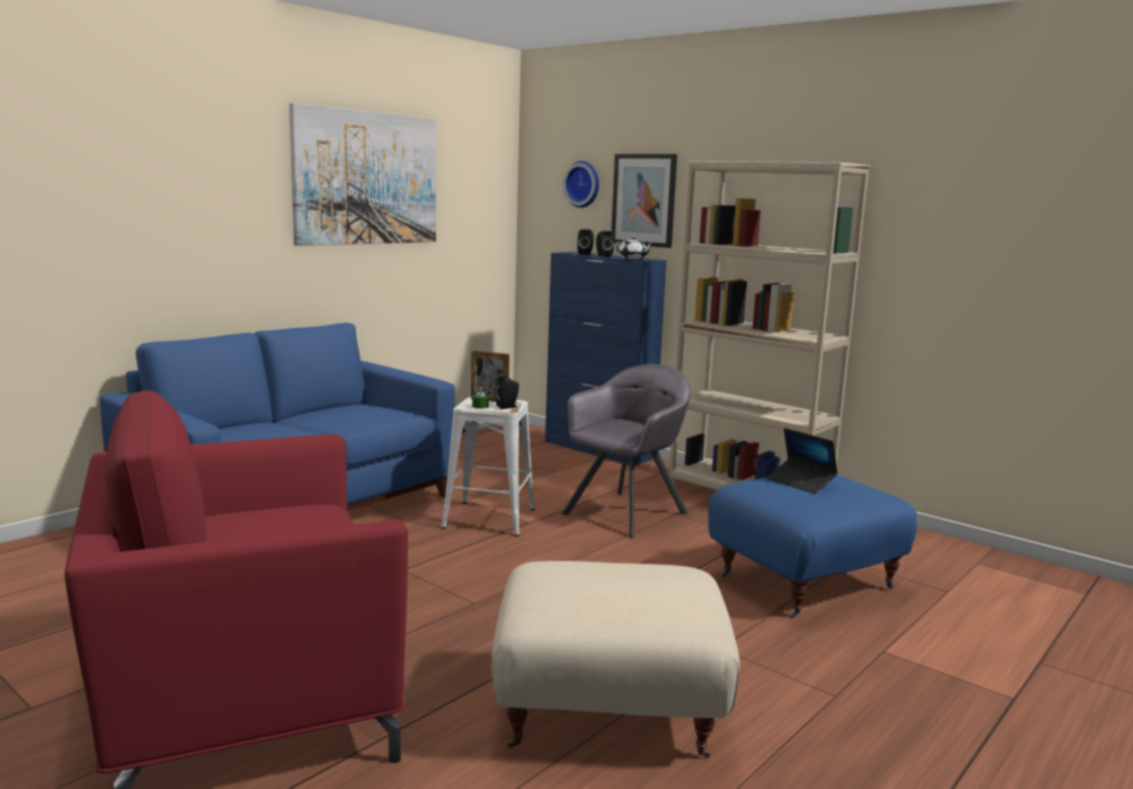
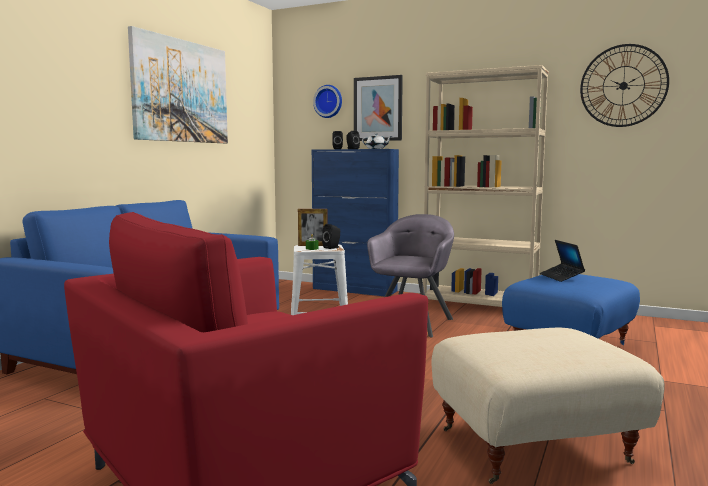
camera: 15 degrees left, 5 degrees down
(801, 482) = (561, 277): laptop -> laptop turned 45 degrees clockwise
(978, 194) = (623, 85): none -> wall clock

